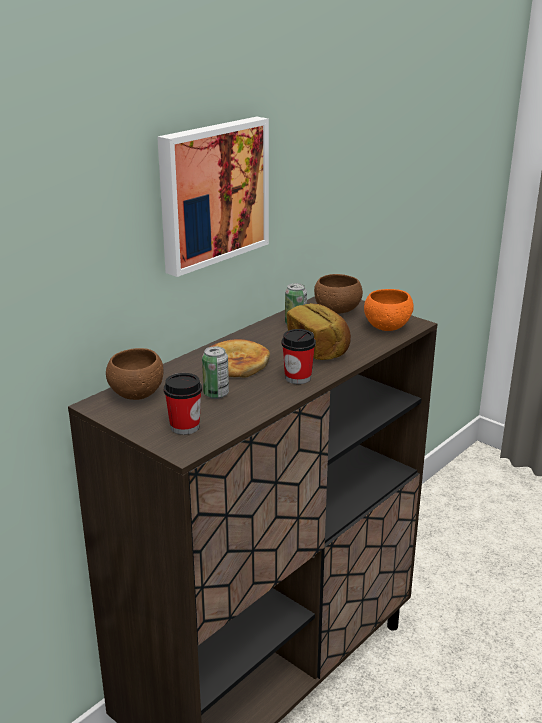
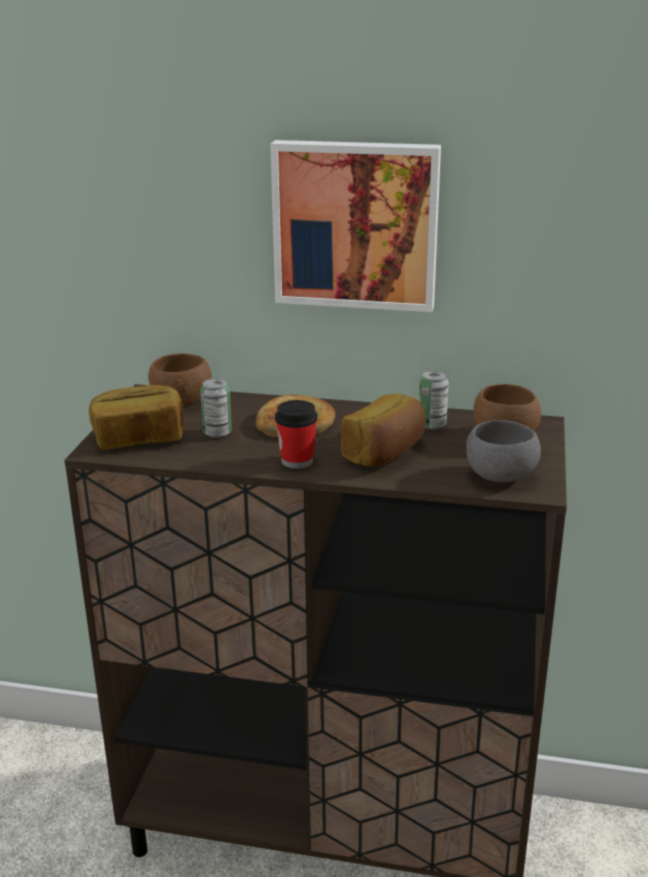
camera: 60 degrees right, 0 degrees up
(185, 427) = (139, 438): cup -> bread
(387, 327) = (500, 476): orange bowl -> grey bowl

